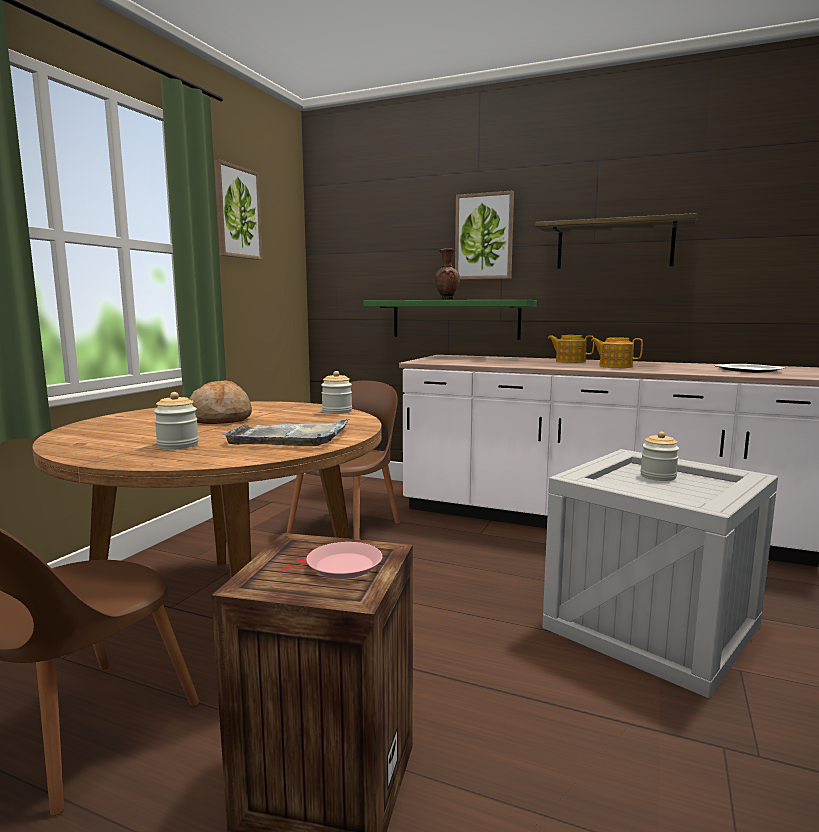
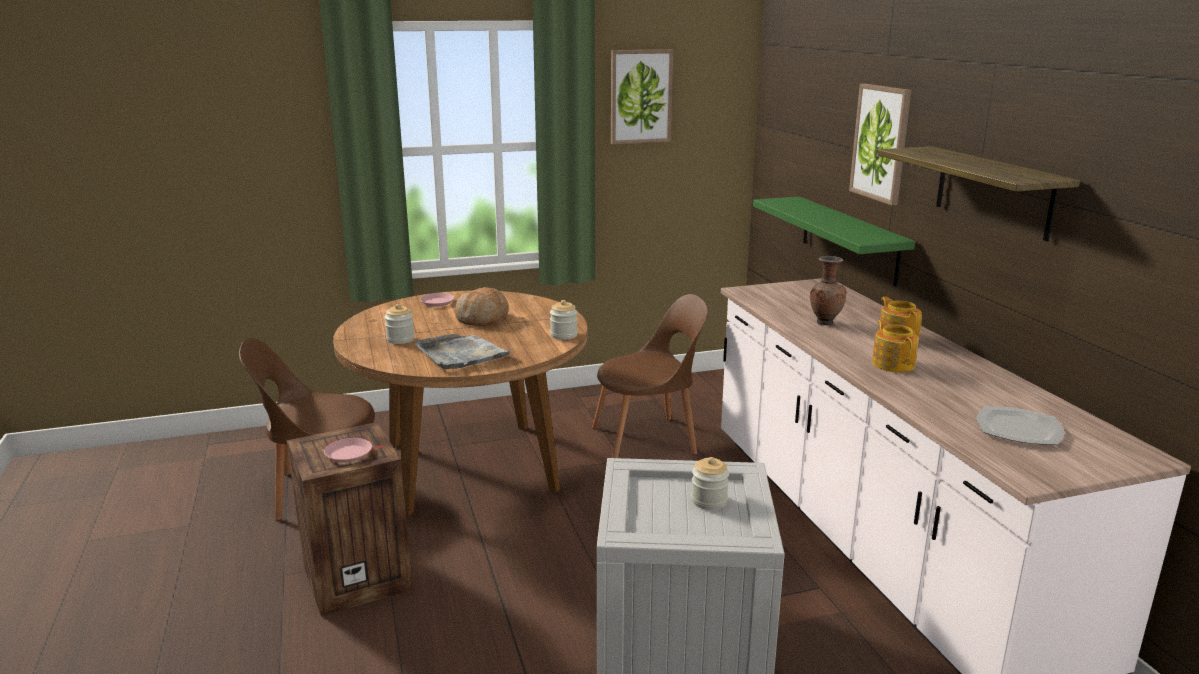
camera: 50 degrees right, 10 degrees up
(123, 420) = (437, 302): none -> pink plate
(446, 299) = (819, 218): brown vase -> brown vase (824, 323)

